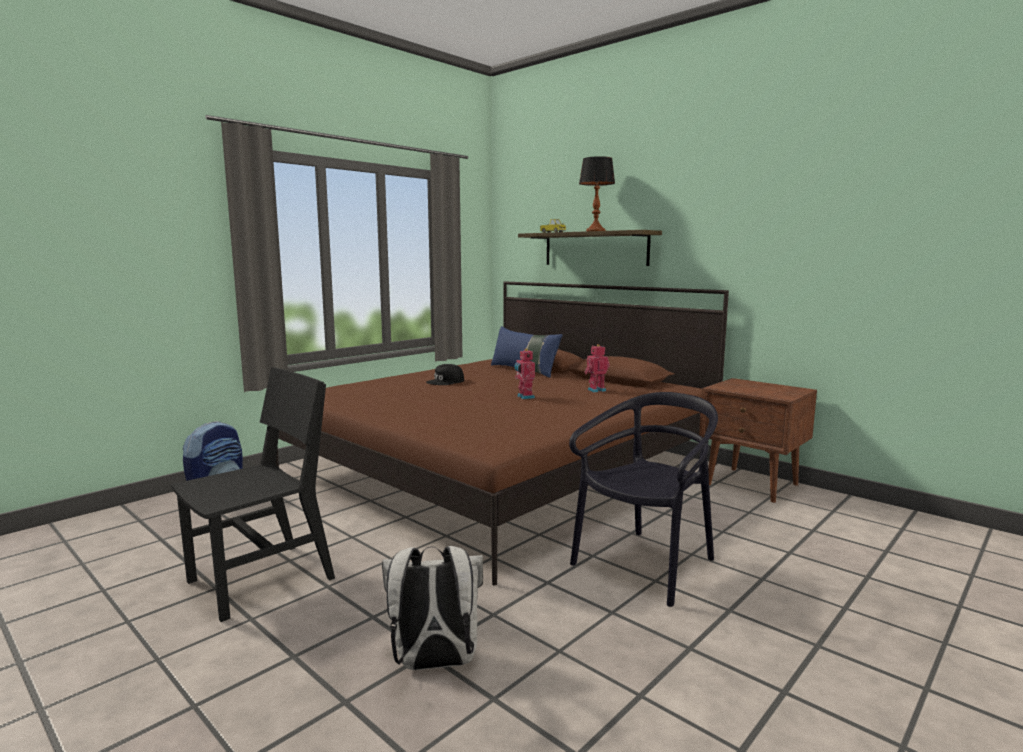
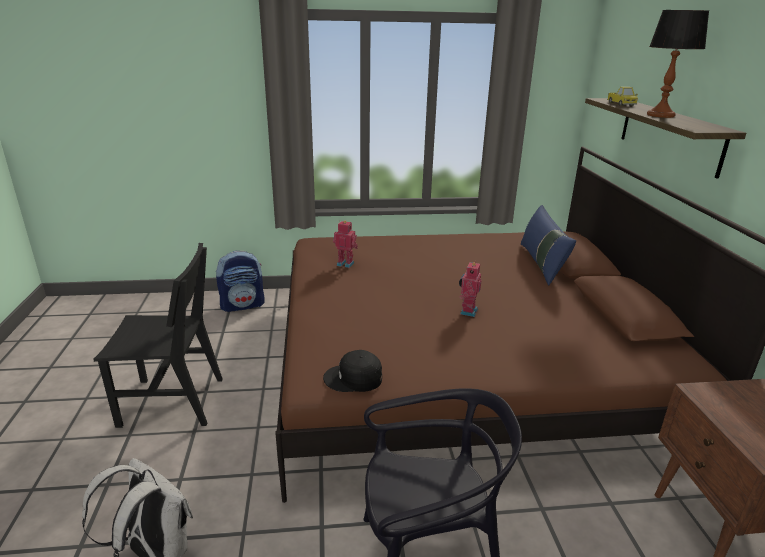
camera: 40 degrees right, 15 degrees up
(445, 381) = (436, 260): black cap -> black cap (354, 378)
(596, 390) = (562, 326): toy robot -> toy robot (345, 263)

